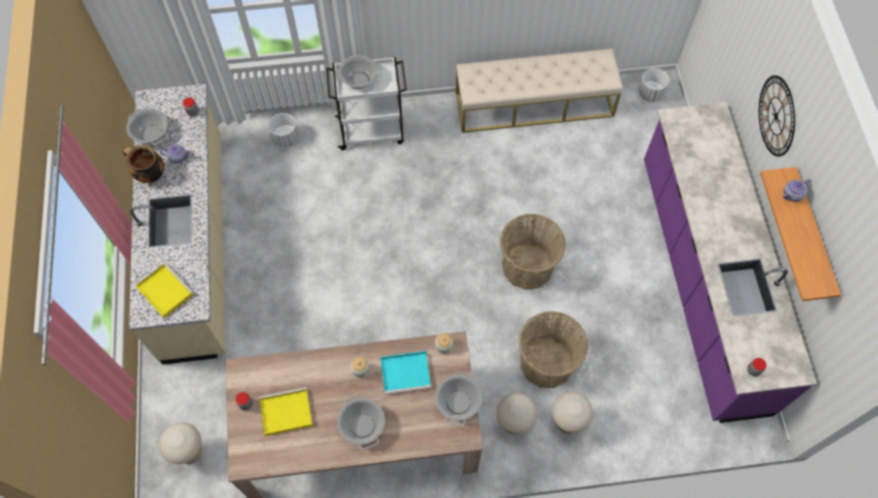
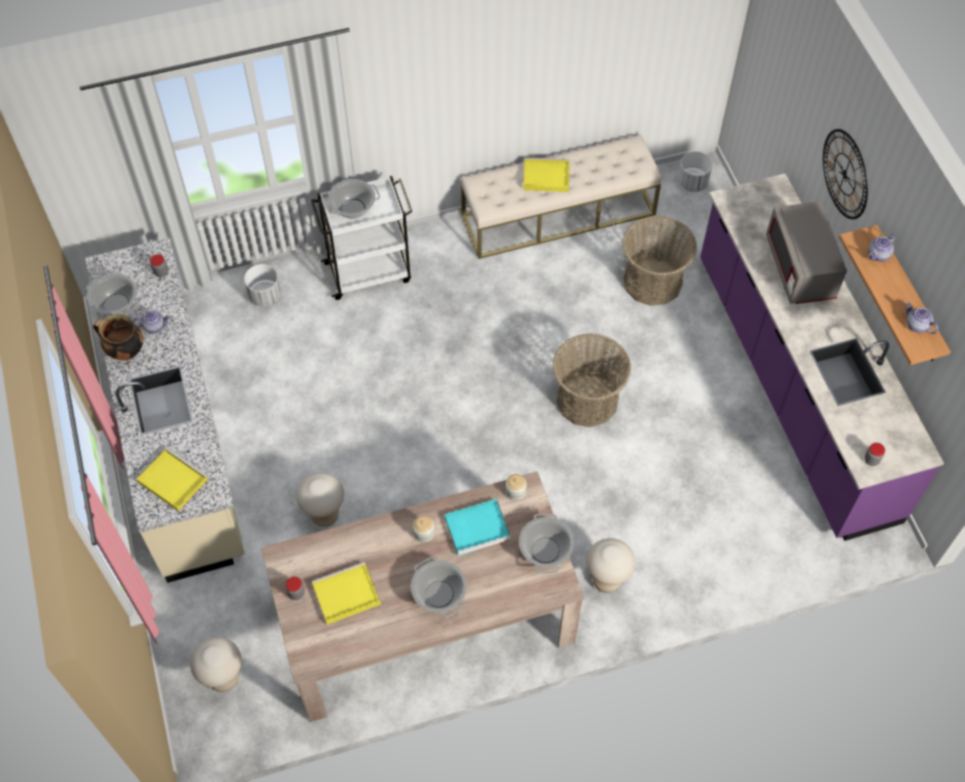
camera: 10 degrees left, 5 degrees down
(525, 74) = (545, 177): none -> yellow tray
(547, 362) = (631, 505): basket -> basket (652, 281)
(567, 423) = (669, 570): beige stool -> beige stool (325, 516)
(722, 189) = (799, 269): none -> grey microwave
(814, 265) = (916, 325): none -> teapot

